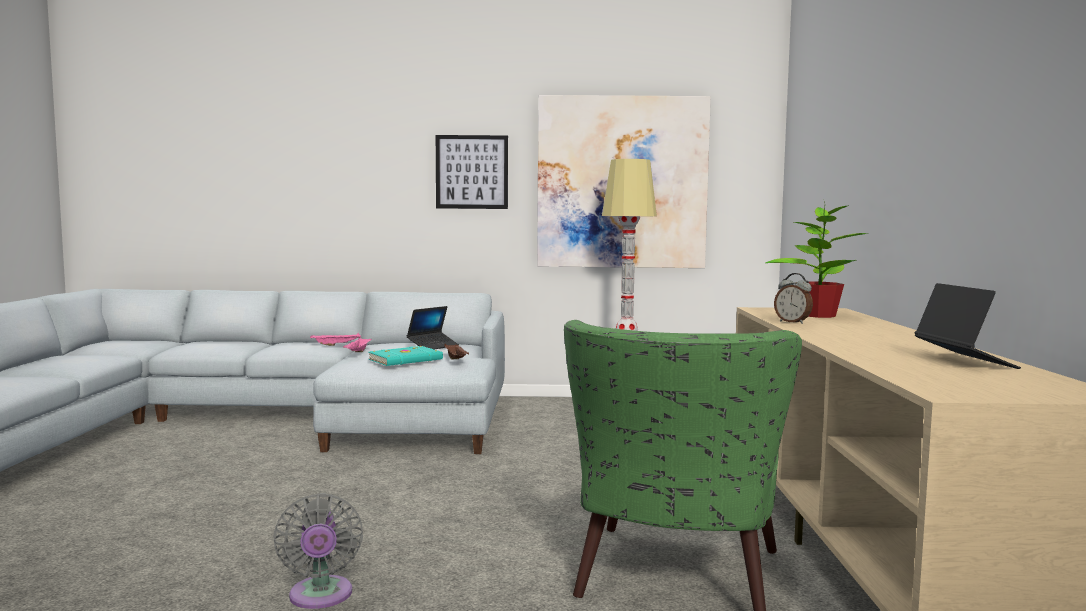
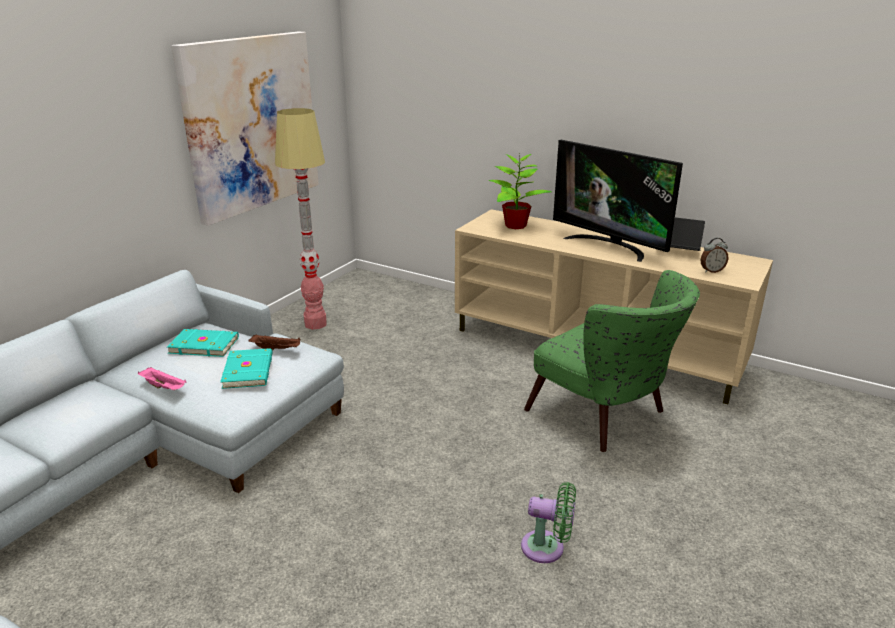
camera: 60 degrees left, 20 degrees up
(320, 597) = (547, 548): grey fan -> green fan
(337, 345) = (103, 391): pink tray -> none
(433, 346) = (204, 345): laptop -> turquoise book
(472, 172) = (124, 143): picture -> none
(793, 322) = (535, 240): alarm clock -> alarm clock (711, 271)
(873, 340) = (609, 245): none -> television

